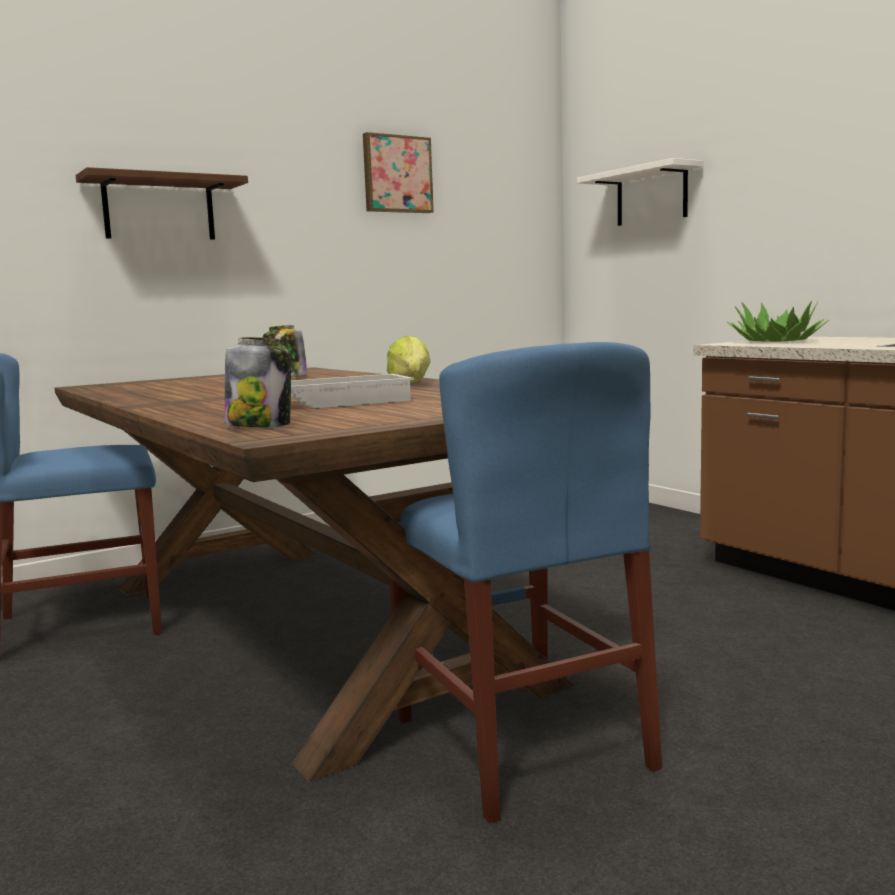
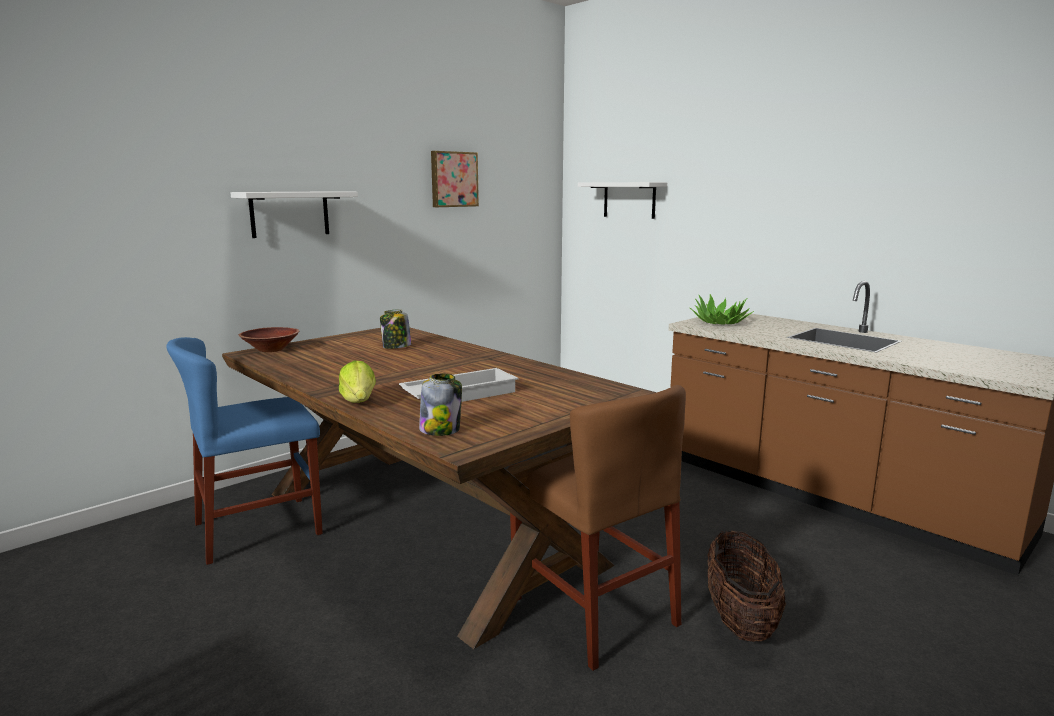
camera: 10 degrees left, 5 degrees up
(119, 383) = (271, 349): none -> brown bowl
(159, 209) = (290, 214): brown shelf -> white shelf
(411, 384) = (496, 362): lettuce -> lettuce (359, 401)
(520, 742) = (593, 611): blue chair -> brown chair
(769, 767) = (740, 619): none -> basket

